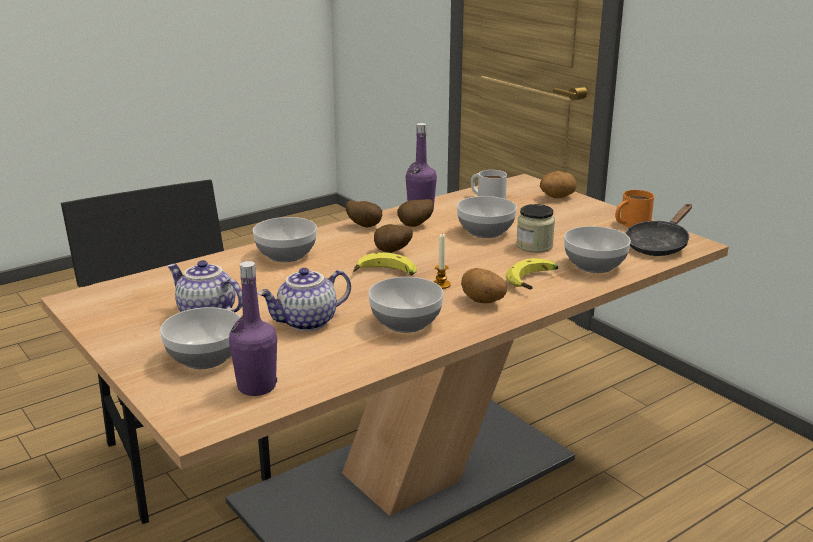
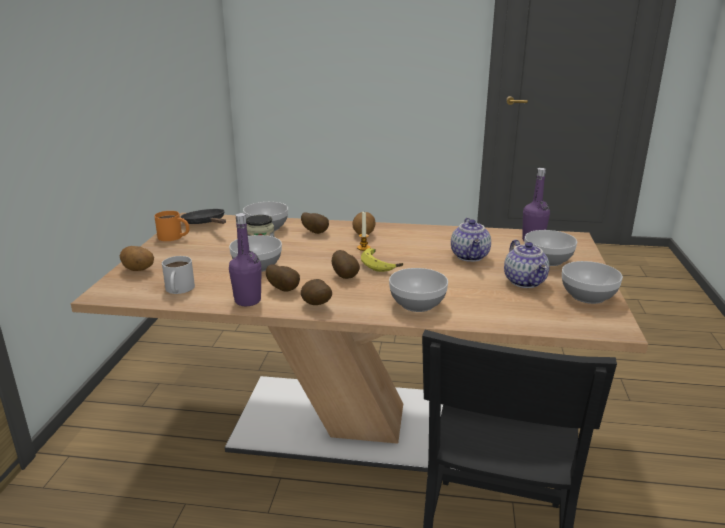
camera: 135 degrees left, 0 degrees up
(307, 323) = (470, 256): teapot -> teapot turned 75 degrees clockwise
(405, 323) = (421, 239): bowl -> bowl (589, 296)
(534, 281) = (316, 232): banana -> potato
(658, 245) = (206, 223): black frying pan -> black frying pan turned 120 degrees counterclockwise

